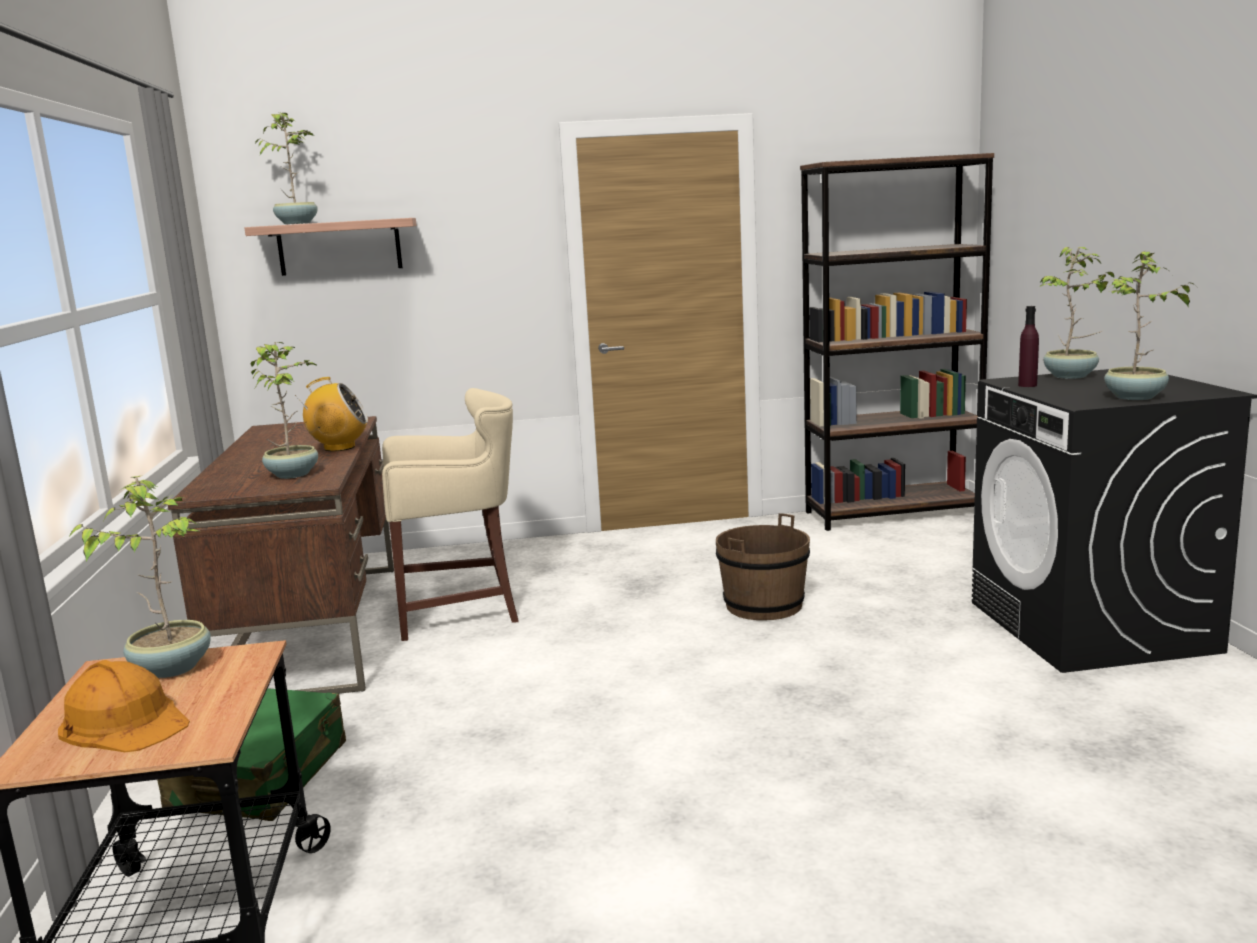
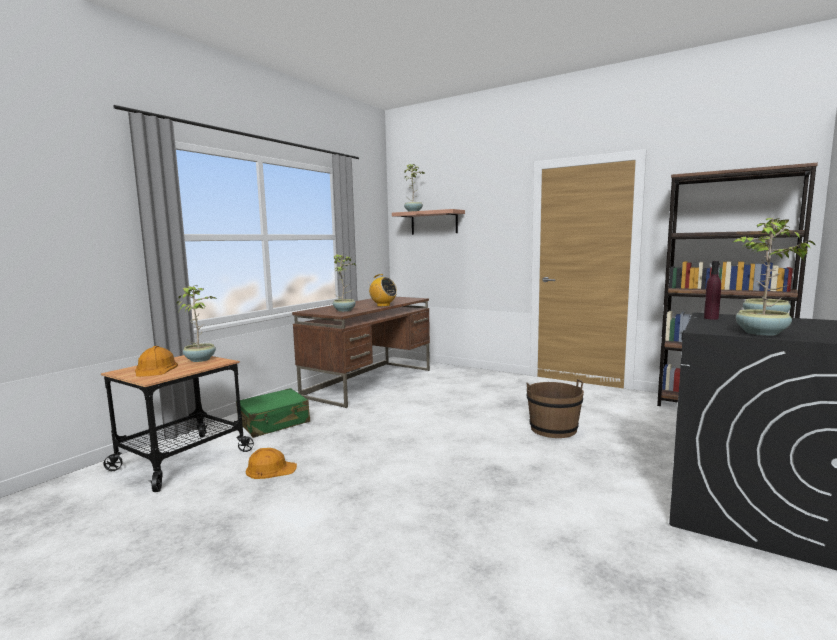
camera: 40 degrees right, 5 degrees down
(443, 852) = (270, 469): none -> orange hard hat
(461, 610) = (426, 391): beige stool -> none

